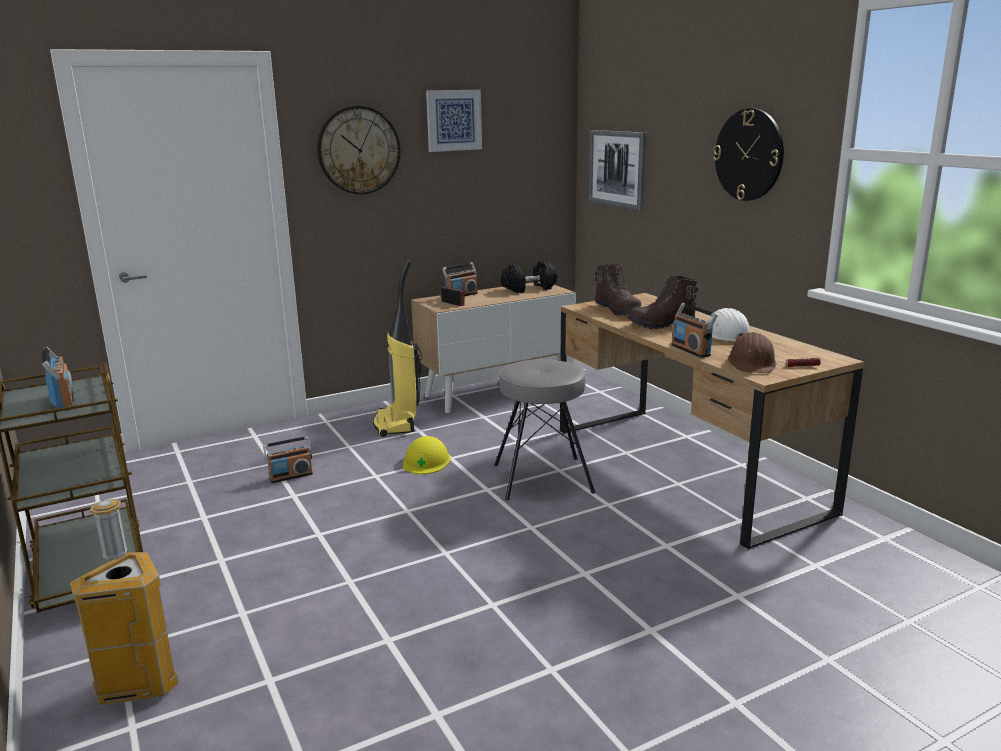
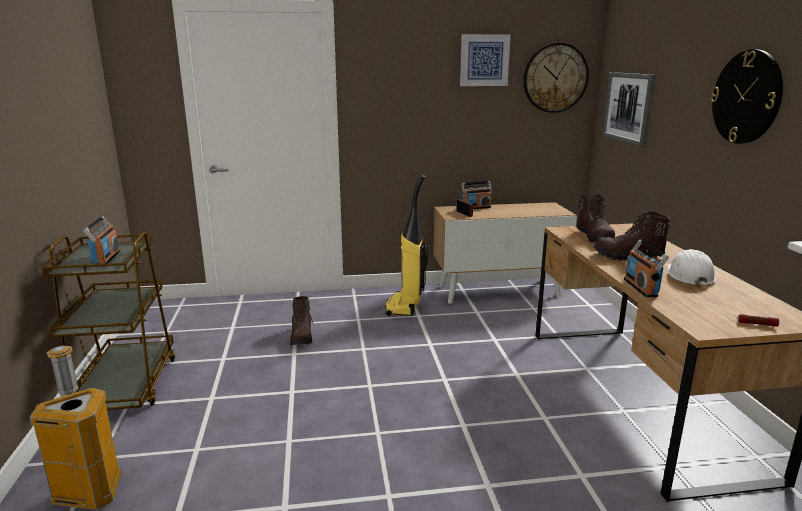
camera: 20 degrees right, 0 degrees up
(291, 476) = (302, 337): radio -> brown boot
(359, 150) = (400, 82): wall clock -> wall clock (555, 78)
(426, 461) = (409, 343): yellow hard hat -> none
(529, 289) = (537, 208): black dumbbell -> none
(542, 477) = (497, 378): grey stool -> none
(752, 363) = (699, 312): brown hard hat -> none

